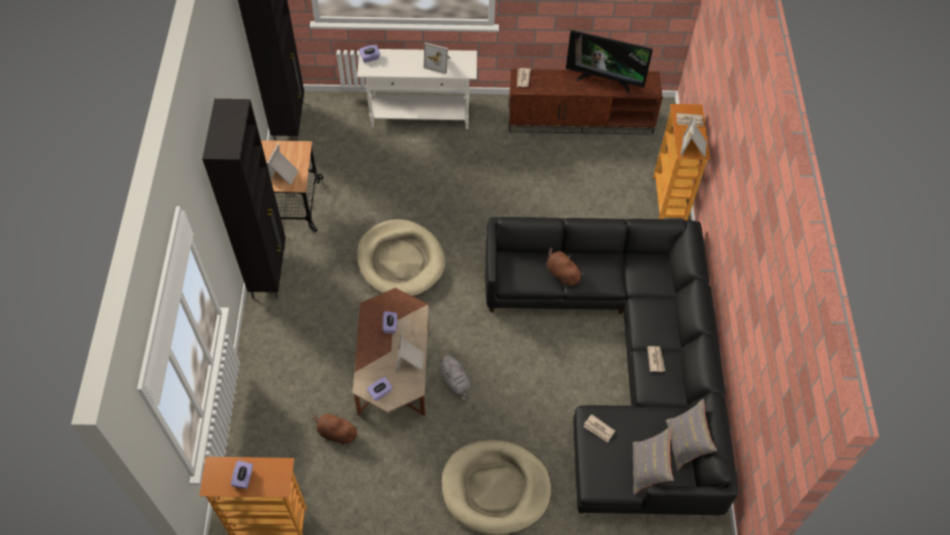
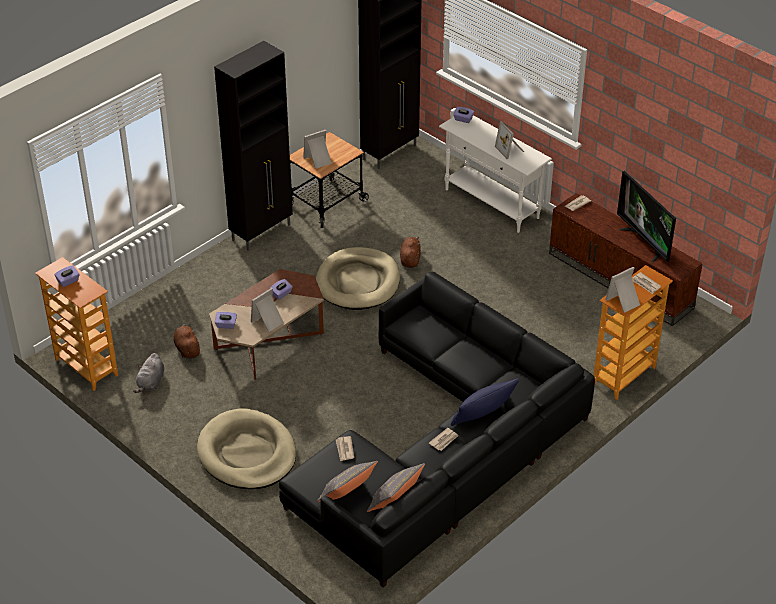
camera: 45 degrees right, 15 degrees down
(456, 382) = (302, 376): grey plush toy -> grey plush toy (151, 383)
(561, 273) = (446, 346): brown plush toy -> brown plush toy (410, 259)
(654, 313) = (483, 414): none -> blue pillow

